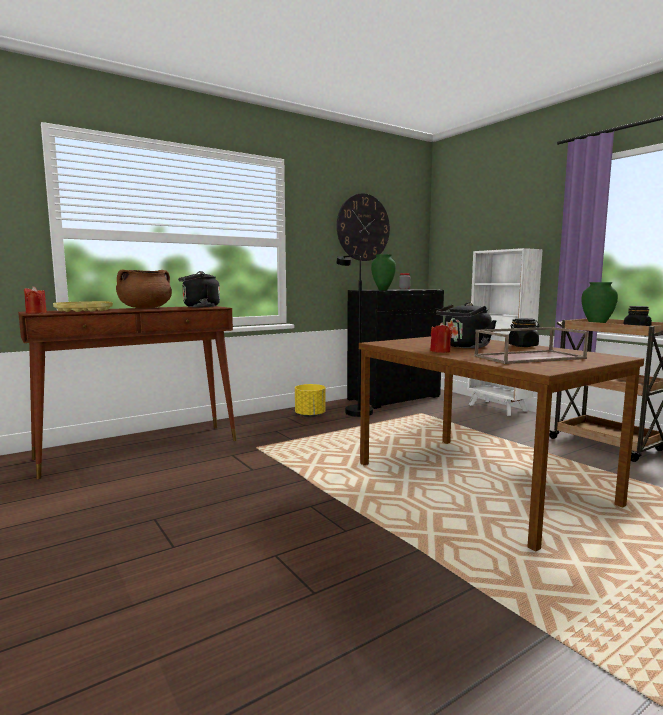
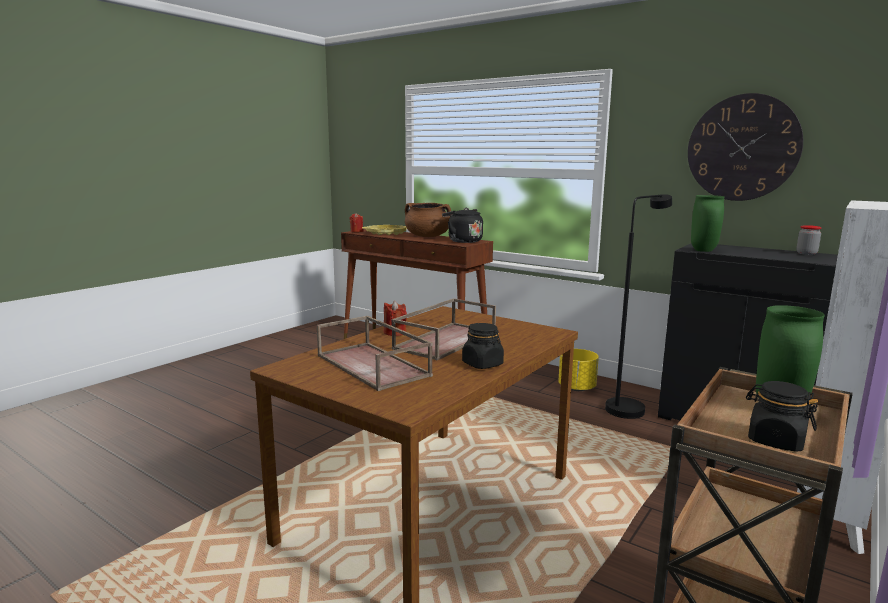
camera: 70 degrees right, 5 degrees up
(465, 346) = (445, 340): black kettle -> brown tray

